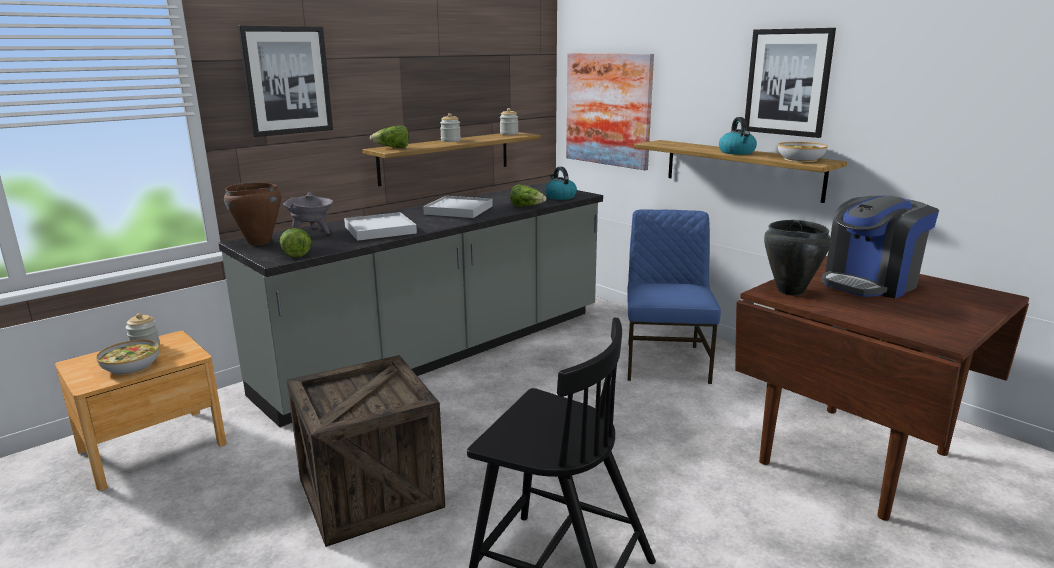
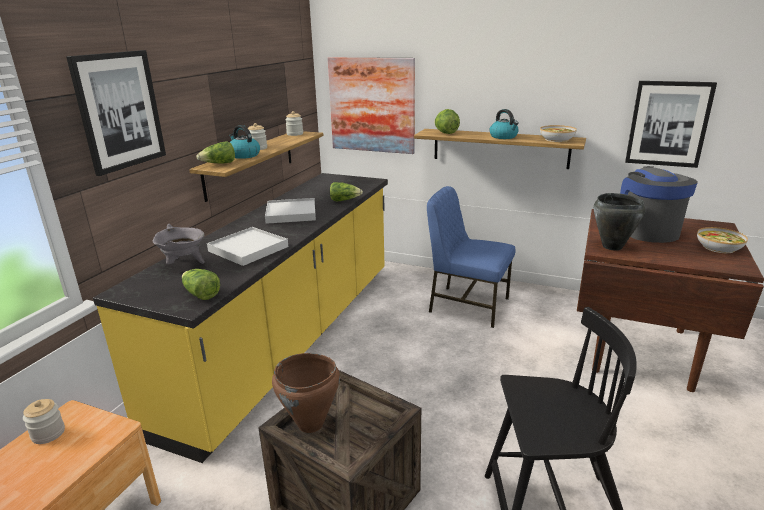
camera: 25 degrees left, 5 degrees up
(132, 366) = (57, 463): bowl -> bowl (718, 247)
(259, 242) = (142, 288): brown cooking pot -> brown cooking pot (311, 424)
(442, 352) = (290, 340): grey counter -> yellow counter
(560, 197) = (357, 186): kettle -> kettle (244, 155)
(665, 362) = (467, 305): blue chair -> blue chair turned 45 degrees counterclockwise
(674, 145) = (446, 133): none -> lettuce
(788, 82) = (537, 80): picture -> picture (668, 124)
(870, 283) = (646, 230): coffee machine -> coffee machine turned 150 degrees clockwise

